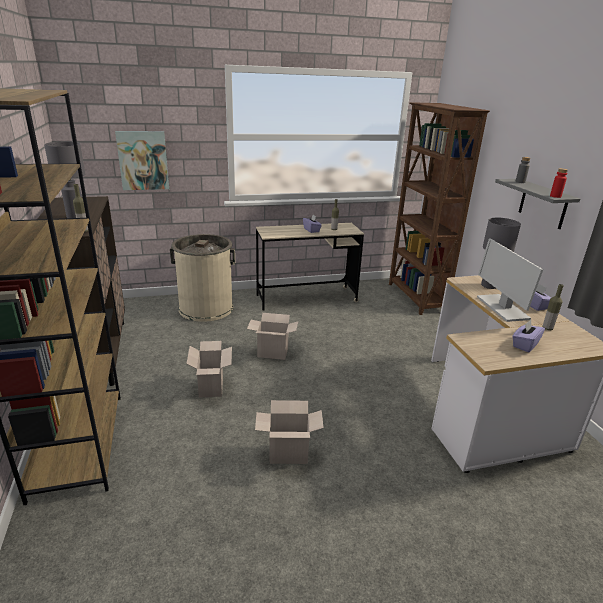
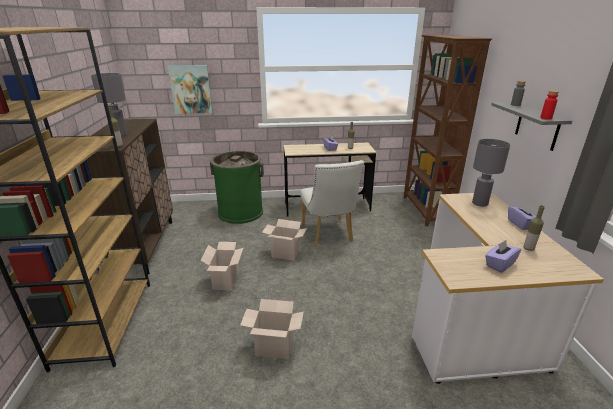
camera: 10 degrees right, 0 degrees up
(206, 308) = (240, 212): beige trash can -> green trash can
(316, 328) = (328, 234): none -> white chair
(501, 307) = (486, 225): monitor -> none

